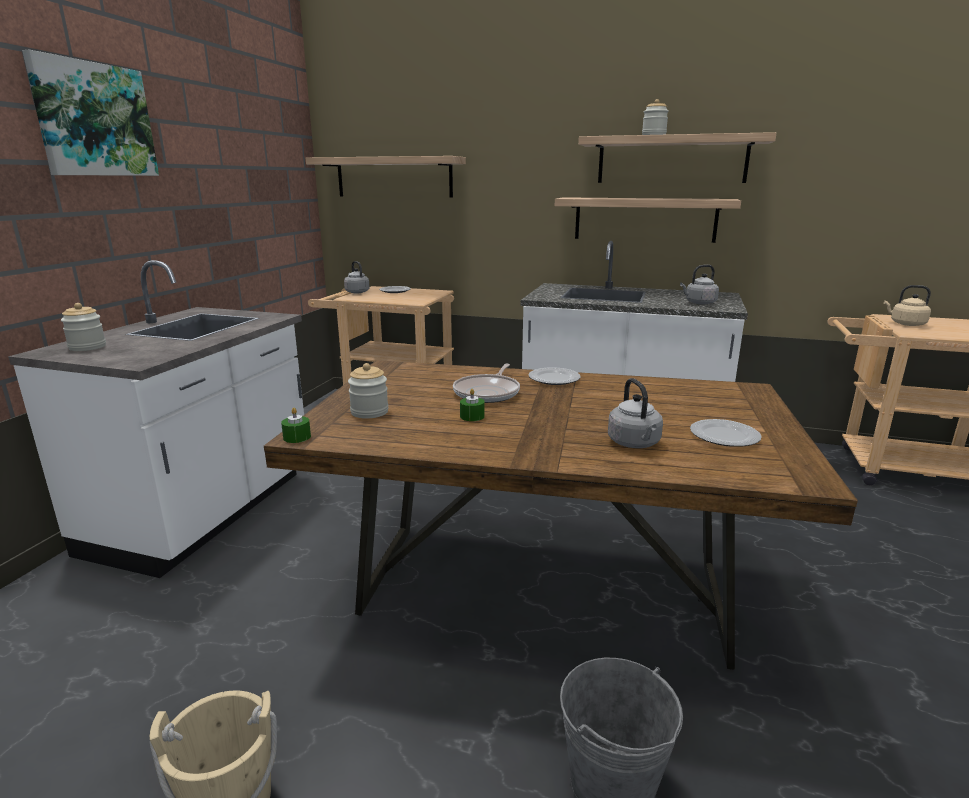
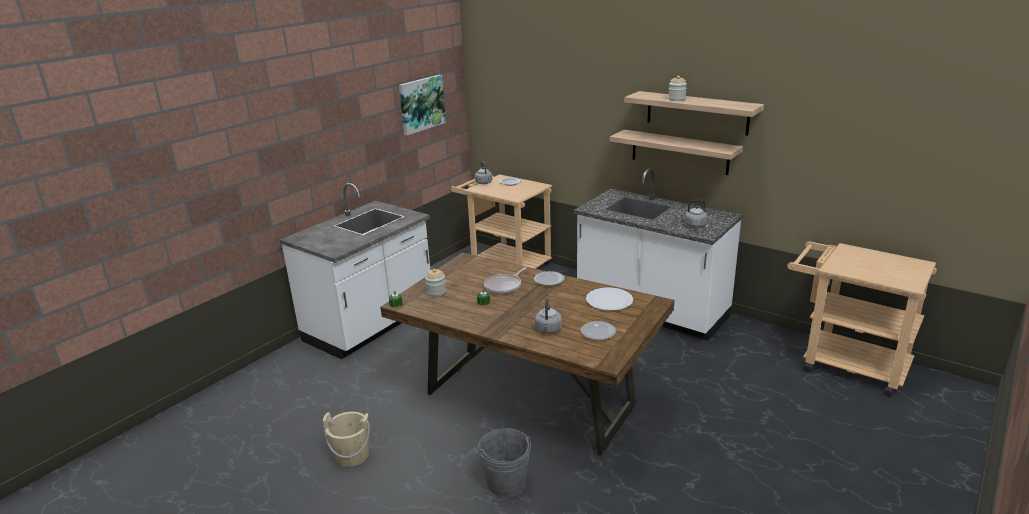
camera: 20 degrees right, 5 degrees up
(87, 347) = (314, 236): jar -> none
(94, 120) = (324, 108): picture -> picture (421, 104)
(394, 177) = (514, 101): shelf -> none
(679, 394) = (609, 300): none -> white plate
(905, 324) = (845, 257): beige kettle -> none

